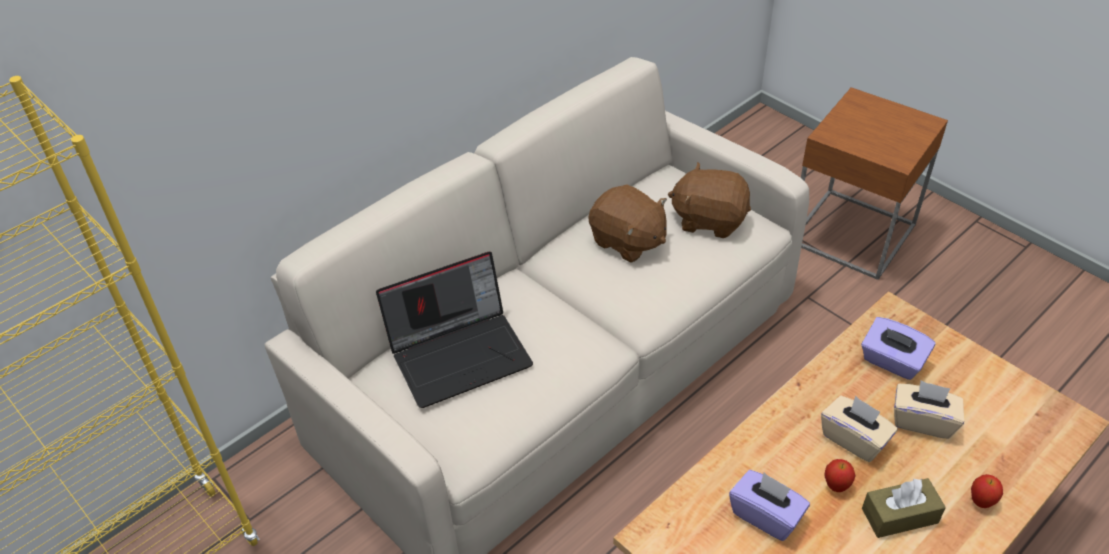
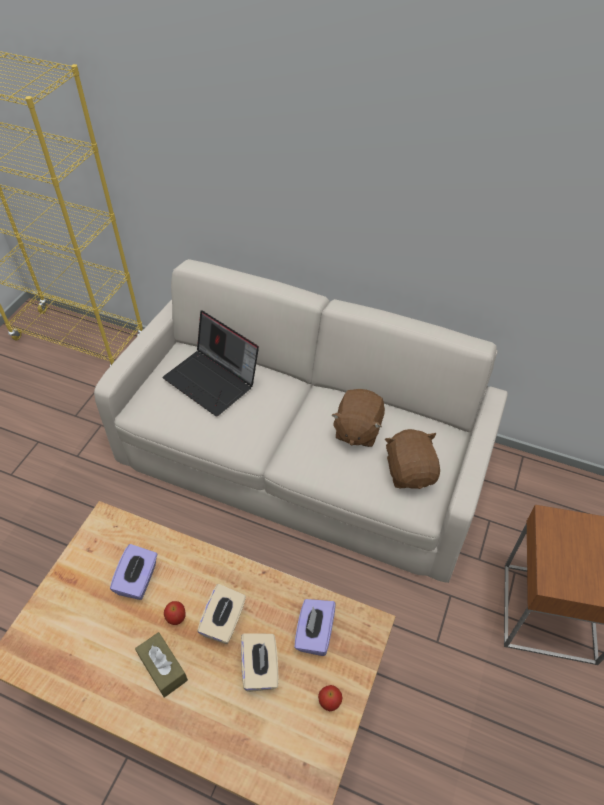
camera: 65 degrees right, 5 degrees up
(981, 501) = (194, 727): apple -> apple (329, 702)

